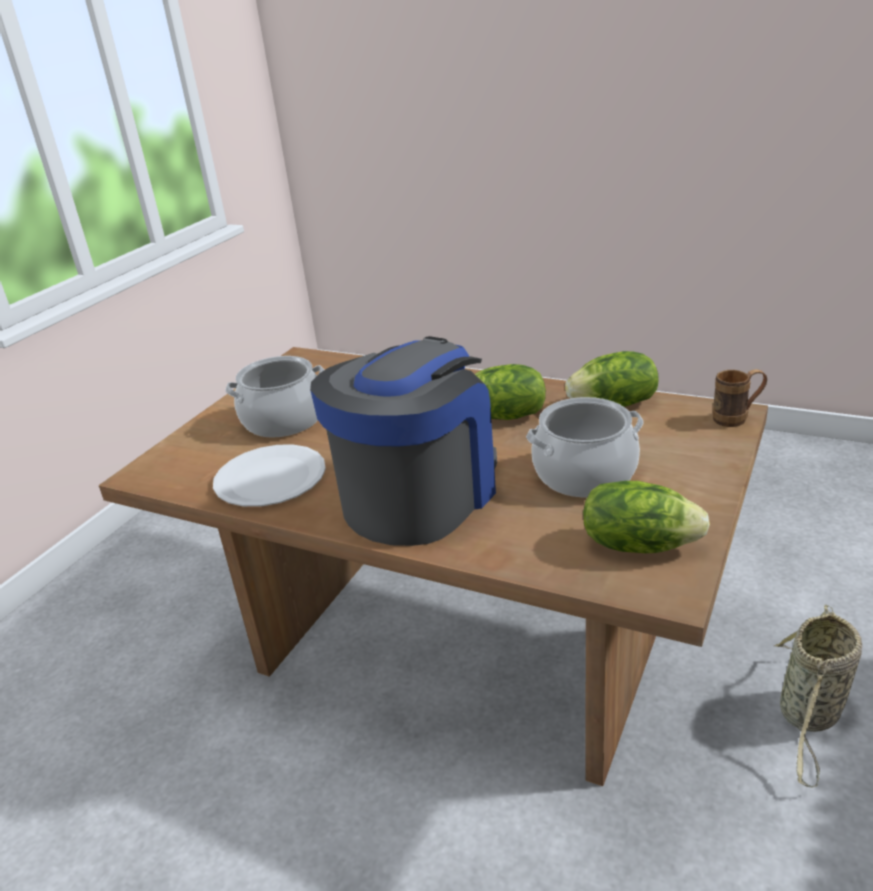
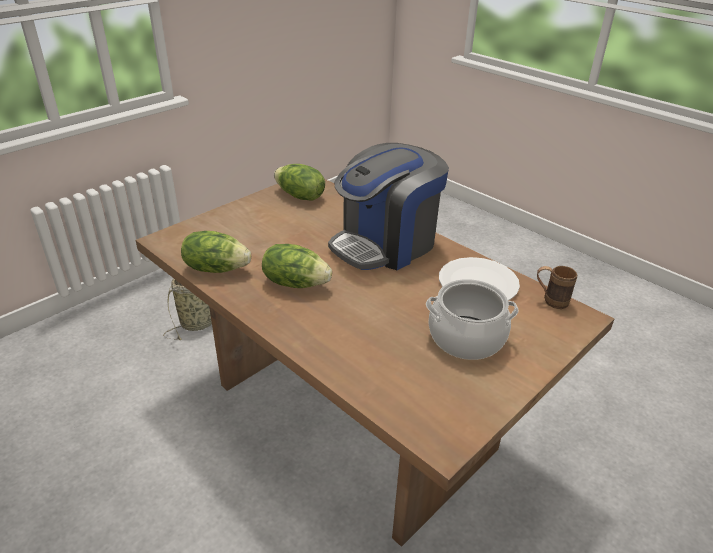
camera: 165 degrees left, 5 degrees up
(584, 474) = (287, 230): cooking pot -> none
(737, 418) = (166, 236): brown mug -> brown mug (550, 300)

